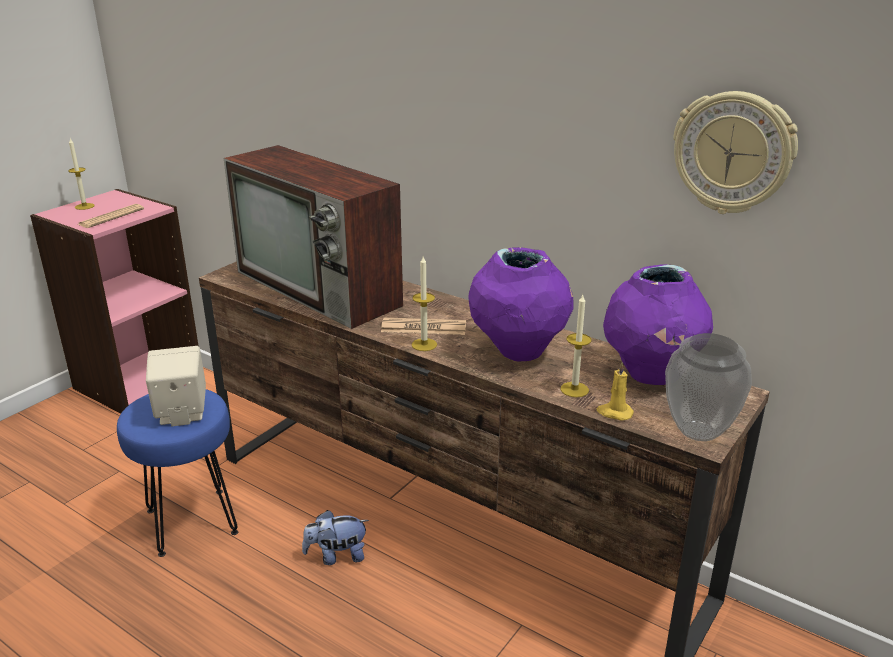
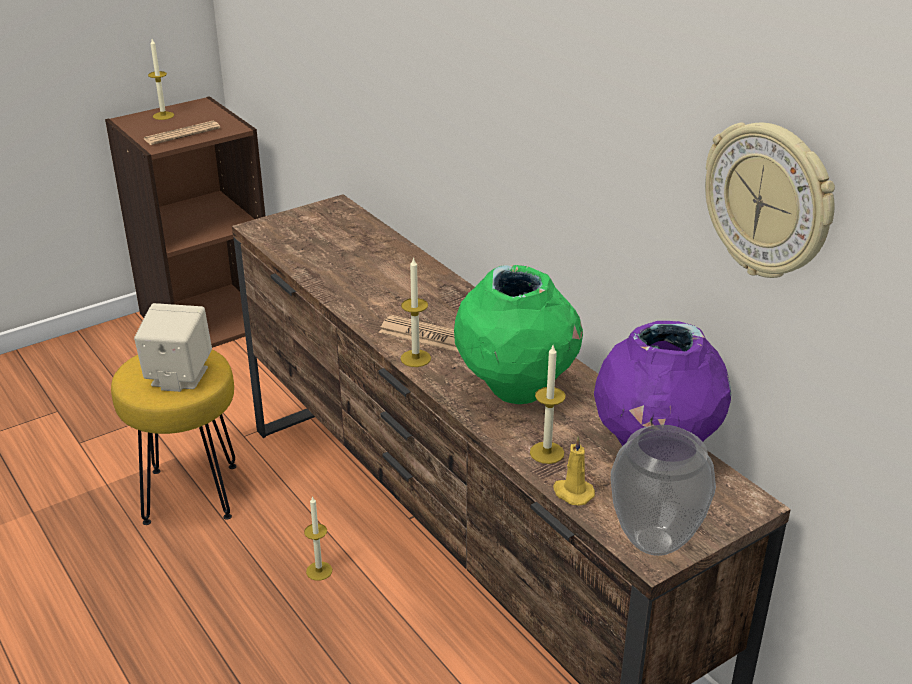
camera: 20 degrees right, 5 degrees up
(138, 382) = (207, 319): pink bookcase -> brown bookcase
(193, 522) = (192, 494): blue stool -> yellow stool
(320, 289) = (349, 264): television -> none
(337, 556) = (319, 571): plush toy -> candle
(519, 352) = (516, 390): purple vase -> green vase

